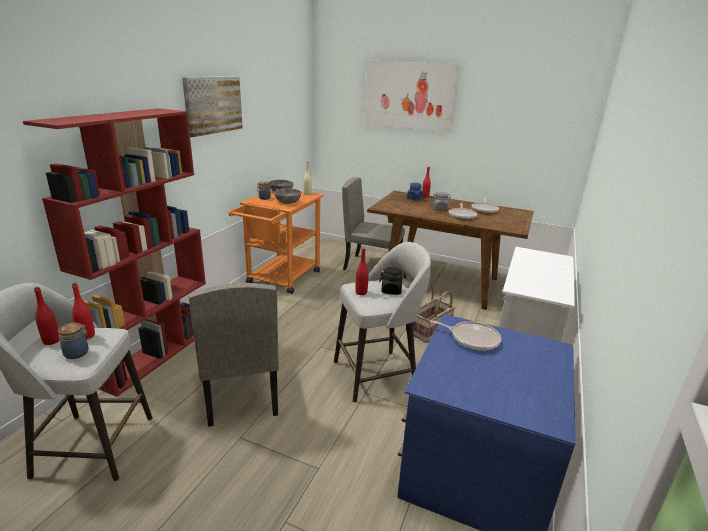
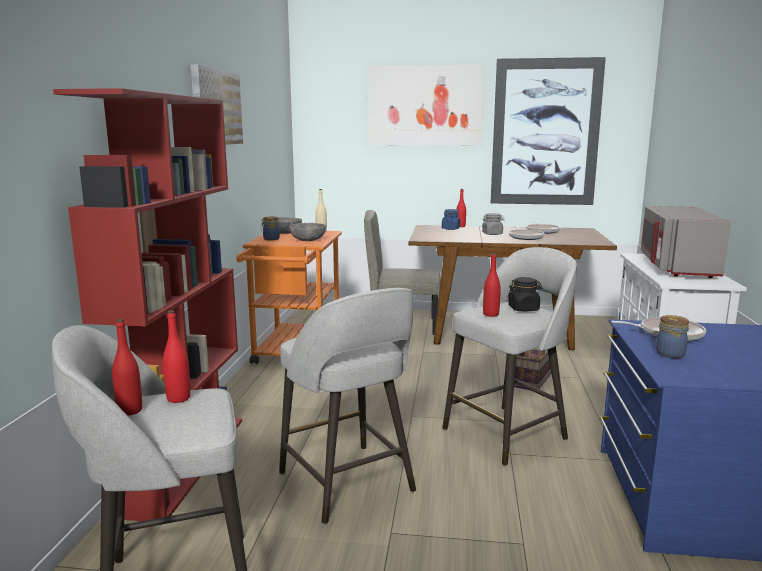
camera: 15 degrees left, 10 degrees down
(77, 353) = (188, 416): jar -> jar (670, 353)
(240, 393) = (348, 484): beige chair -> grey stool
(505, 126) = (545, 133): none -> picture
(542, 270) = (676, 267): none -> grey microwave

